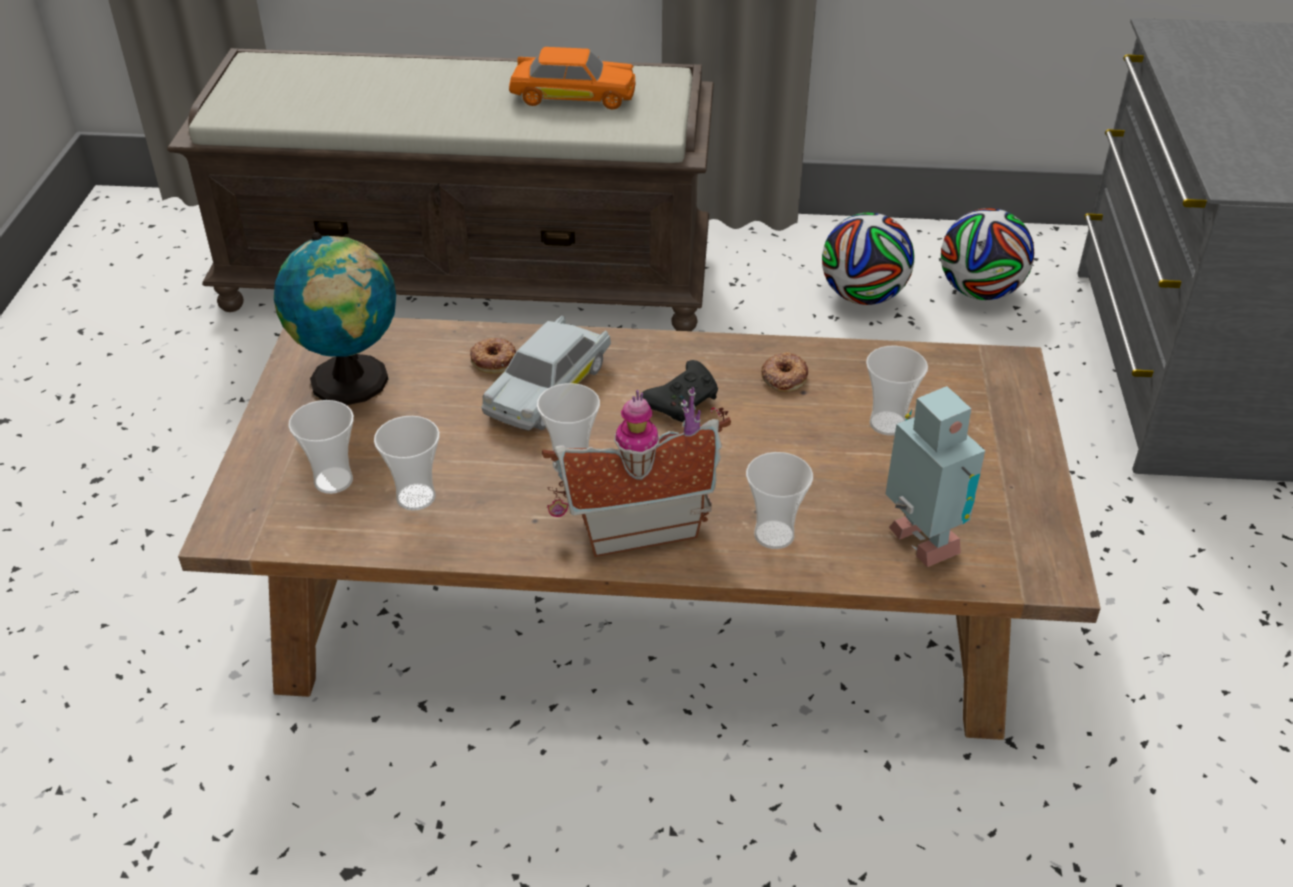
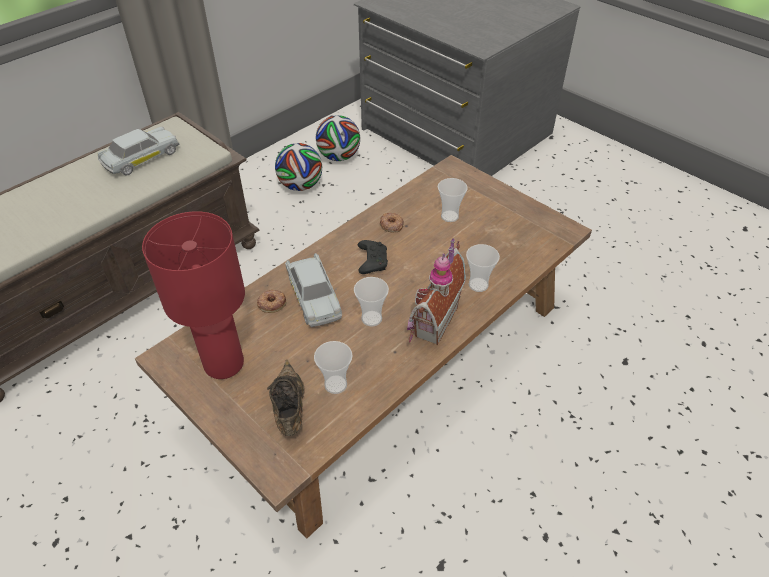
camera: 50 degrees left, 5 degrees up
(333, 481) = (289, 410): cup -> brown shoe
(352, 383) = (225, 363): globe -> red table lamp
(572, 96) = (141, 158): orange toy car -> white toy car
(920, 545) = (522, 251): toy robot -> none

